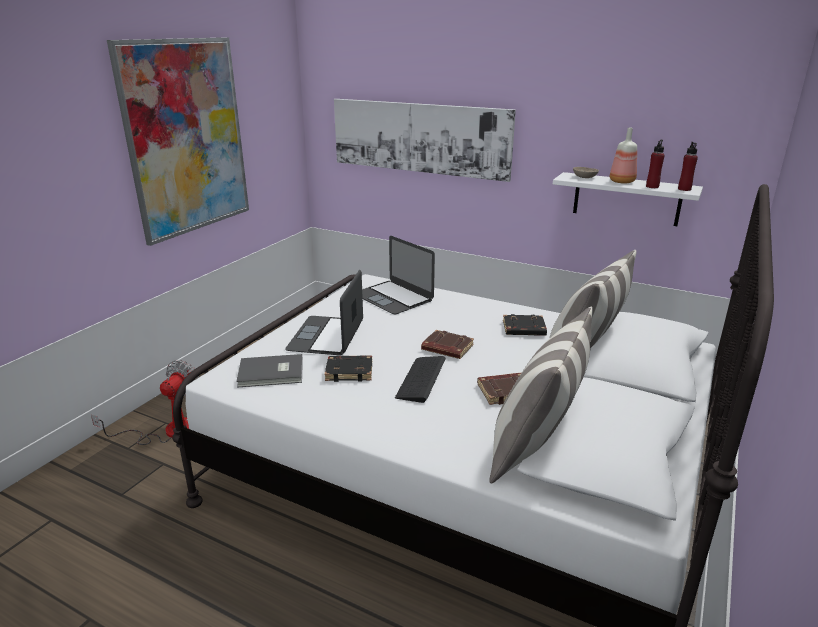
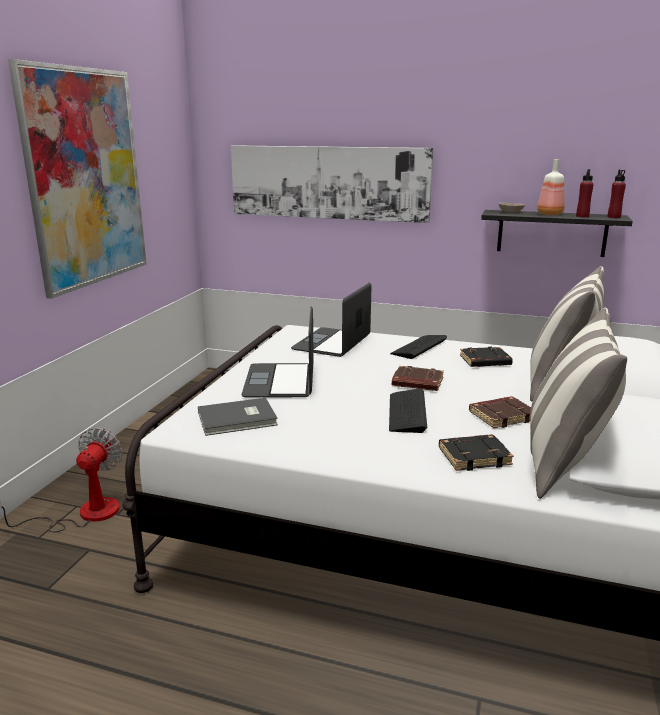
camera: 10 degrees left, 5 degrees down
(350, 371) = (325, 411): black book -> black book (474, 456)
(393, 297) = (332, 342): laptop -> laptop turned 75 degrees clockwise
(469, 308) = (419, 347): none -> keyboard
(626, 199) = (551, 233): white shelf -> black shelf

